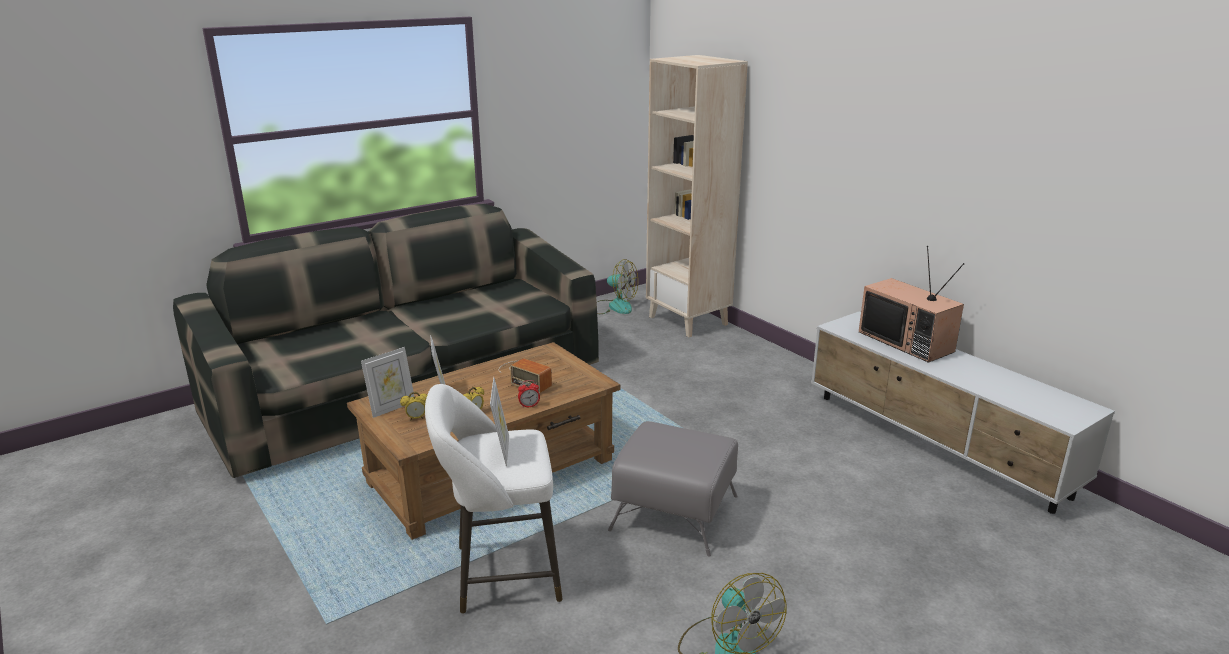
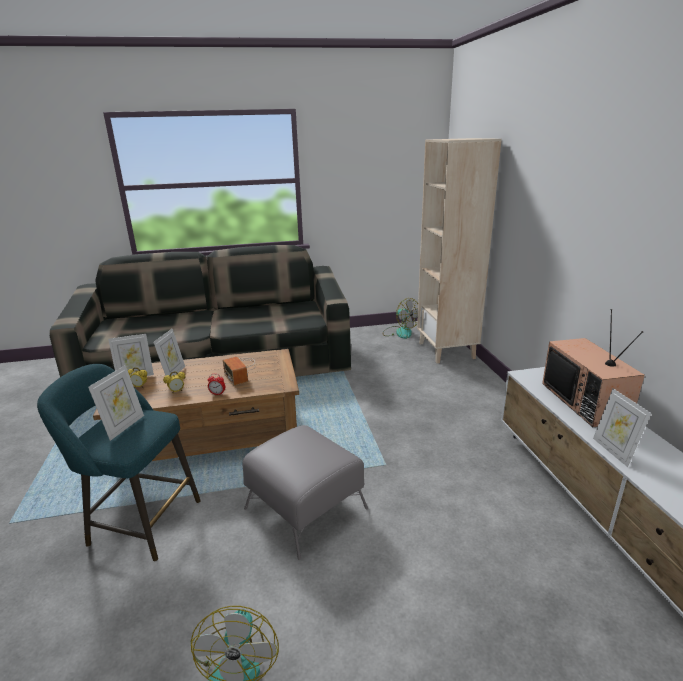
camera: 25 degrees right, 0 degrees up
(500, 574) = (140, 521): white stool -> turquoise stool
(957, 378) = (613, 451): none -> picture frame

